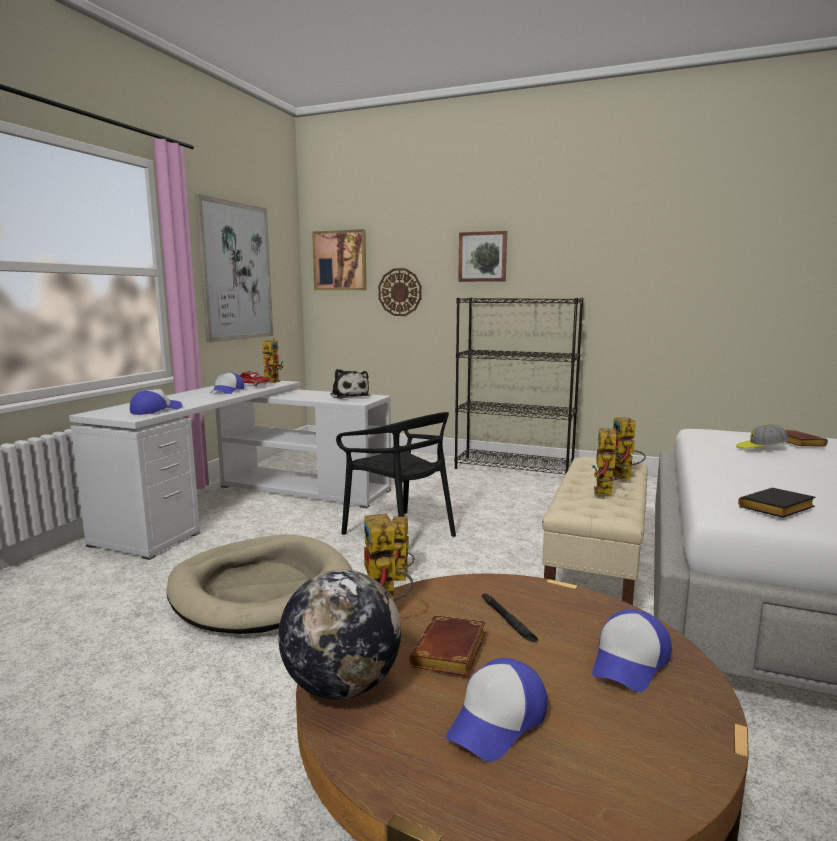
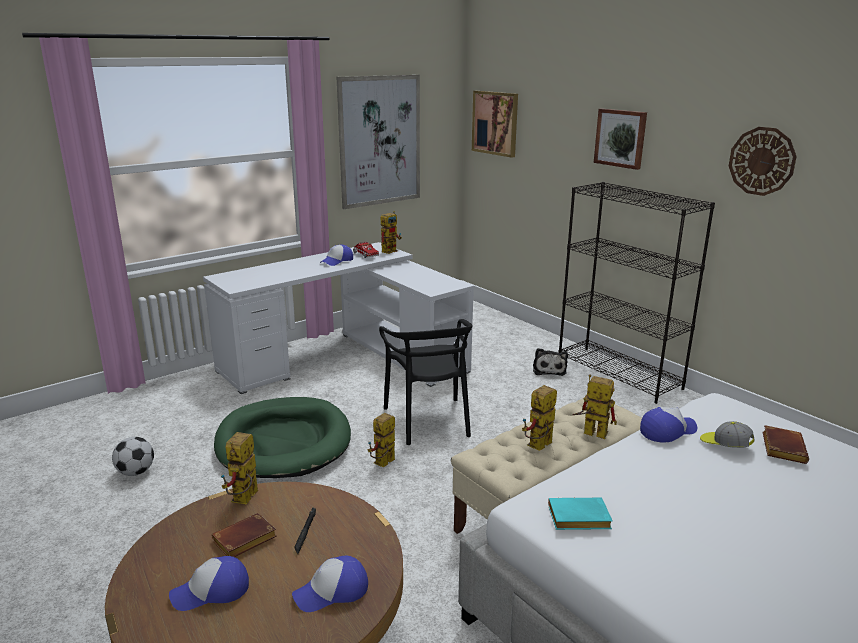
camera: 30 degrees right, 10 degrees up
(73, 679) = (136, 472): none -> football
(156, 410) = (258, 281): cap -> cap (667, 431)
(261, 589) = (284, 442): beige dog bed -> green dog bed
(341, 686) = (169, 537): globe -> none
(349, 396) = (437, 280): plush toy -> plush toy (549, 369)
(400, 292) = (542, 164): wall clock -> wall clock (762, 161)
(624, 477) = (589, 433): toy robot -> toy robot turned 90 degrees clockwise
(776, 509) = (577, 519): black book -> turquoise book

